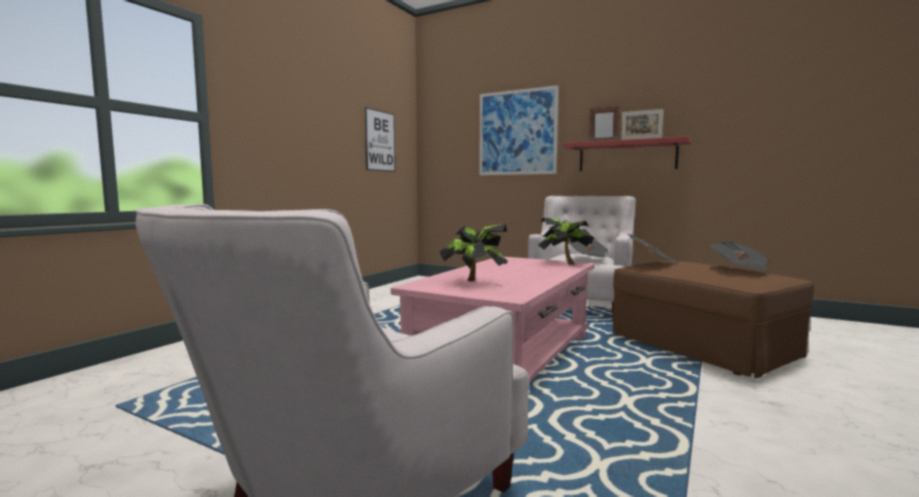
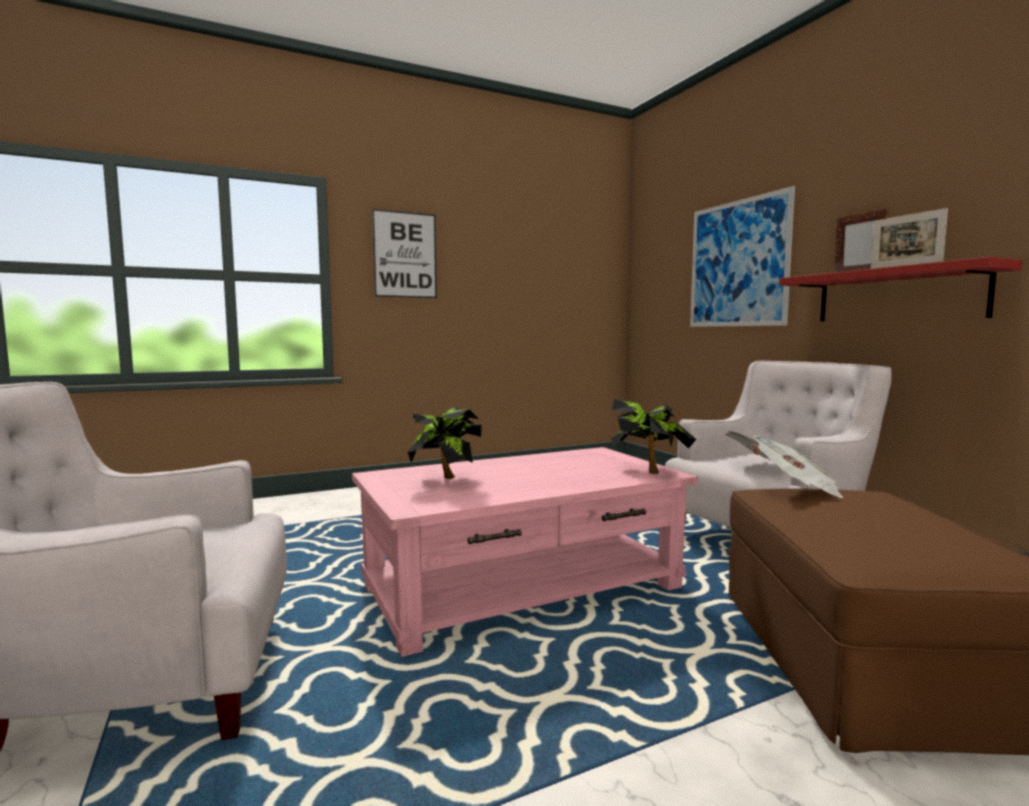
camera: 35 degrees right, 0 degrees up
(380, 141) = (561, 286): picture -> picture (405, 255)
(741, 270) = (925, 534): newspaper -> none

